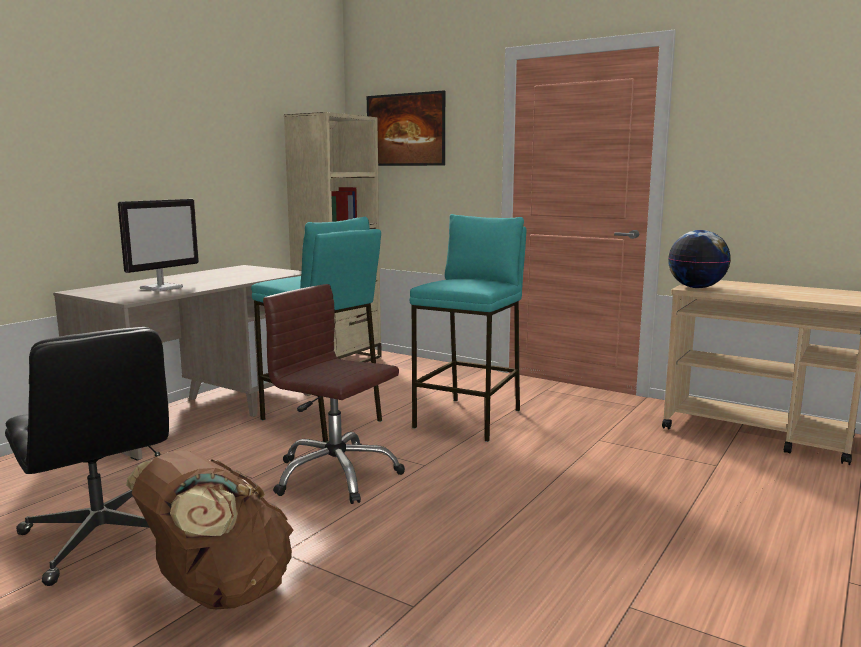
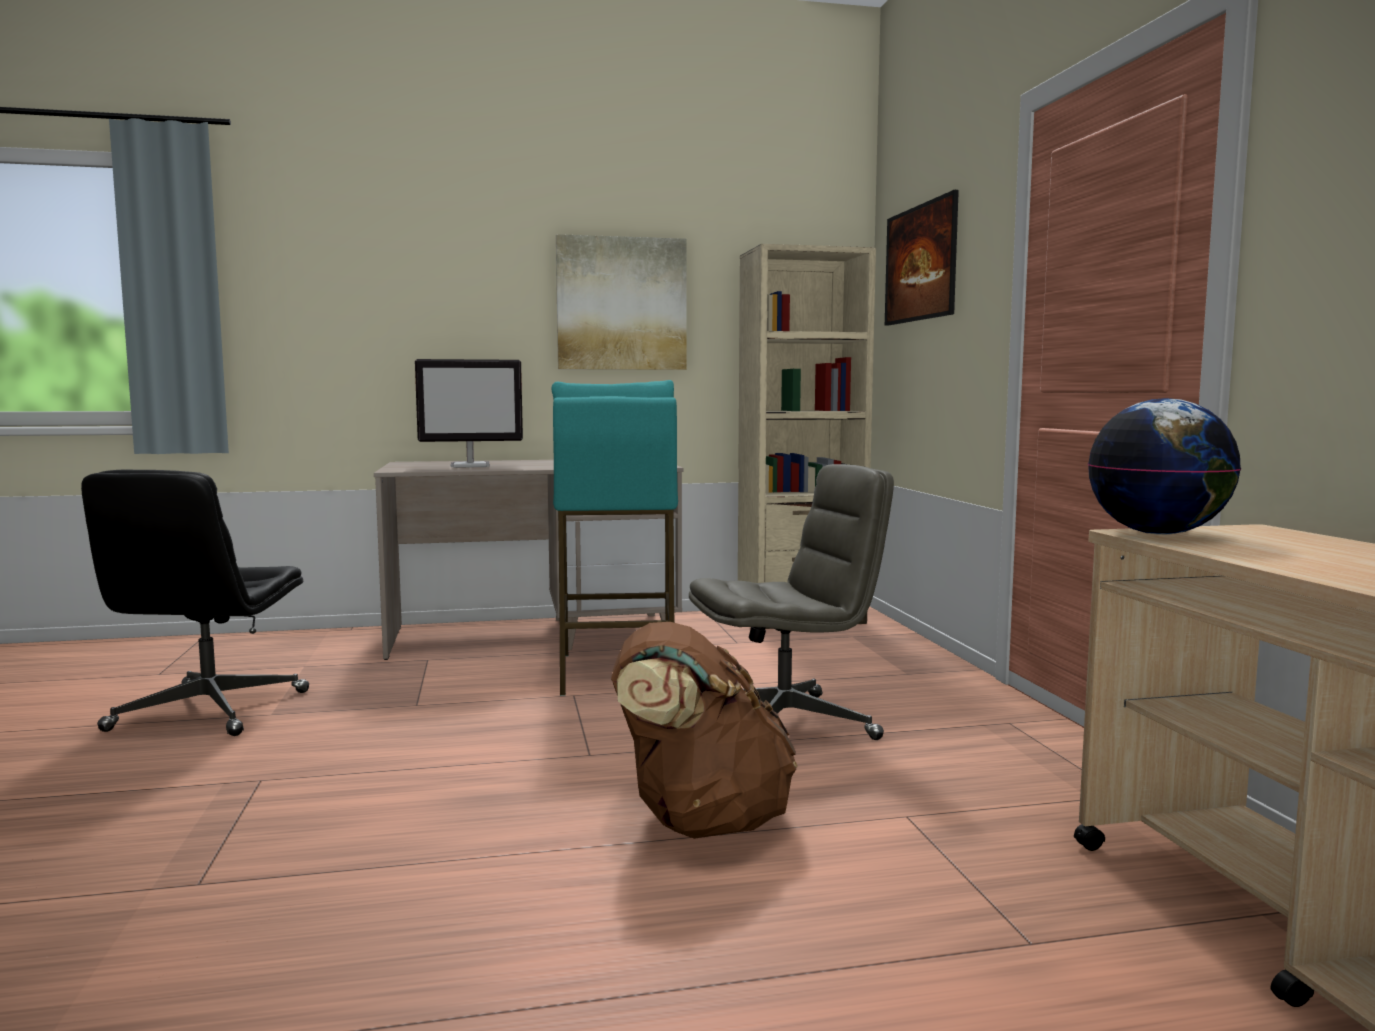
camera: 45 degrees right, 5 degrees down
(213, 148) = (621, 304): none -> picture
(219, 593) = (145, 788): brown backpack -> brown backpack (700, 820)
(335, 475) = (481, 730): brown office chair -> none
(470, 418) = (786, 723): turquoise stool -> grey office chair

